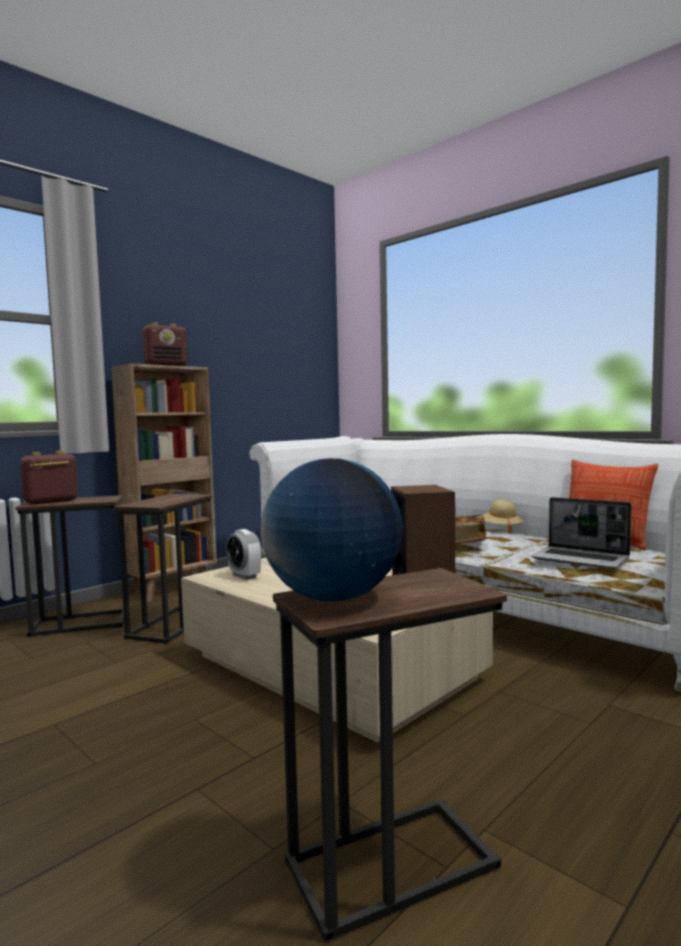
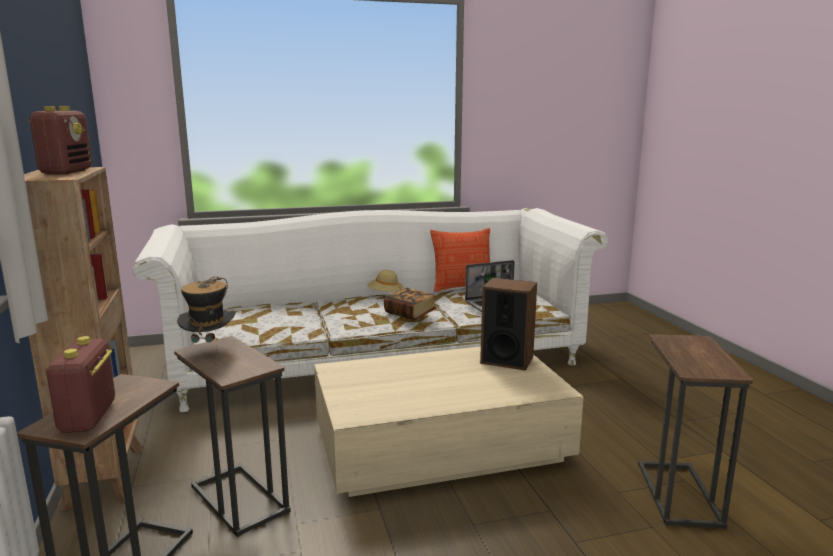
camera: 60 degrees left, 10 degrees up
(179, 496) = (209, 349): none -> hat
(244, 576) = (375, 402): alarm clock -> none
(333, 598) = (700, 366): globe -> none

